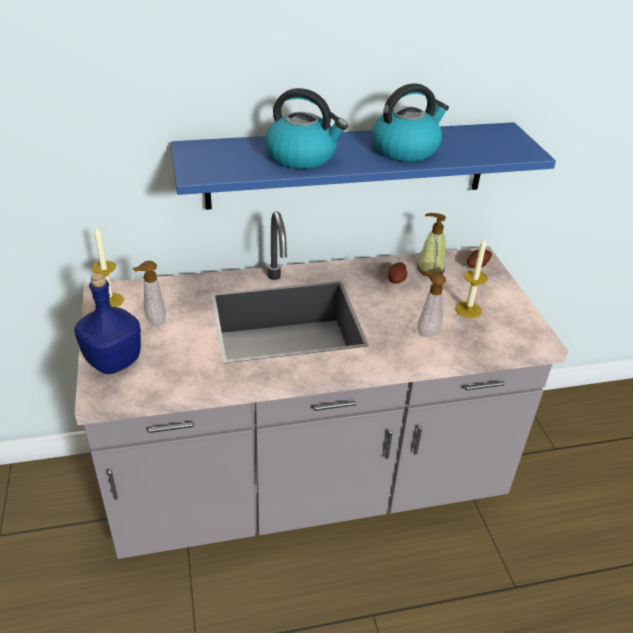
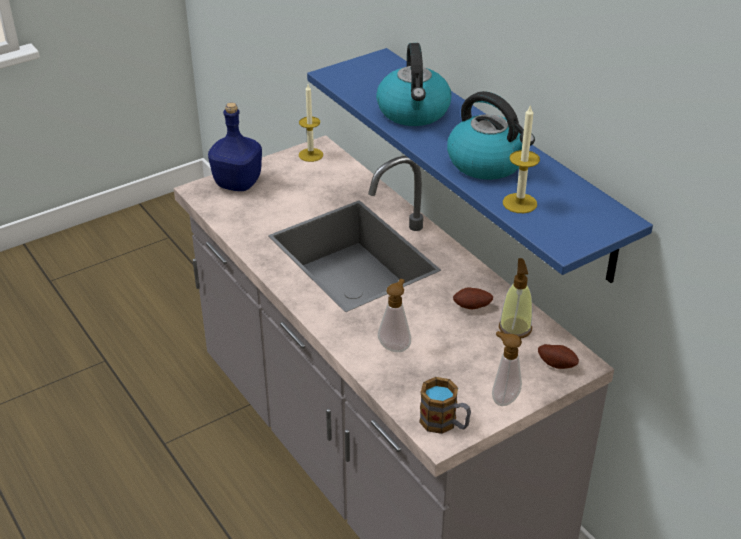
camera: 70 degrees right, 0 degrees up
(153, 321) = (299, 184): soap dispenser -> soap dispenser (503, 398)
(468, 310) = (457, 371): candle -> candle (519, 203)
(525, 333) = (444, 423): none -> mug

